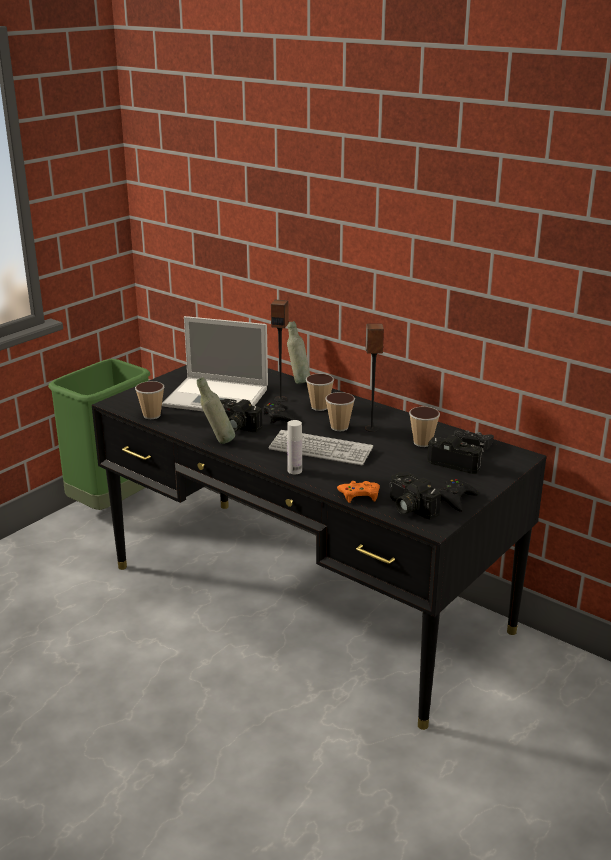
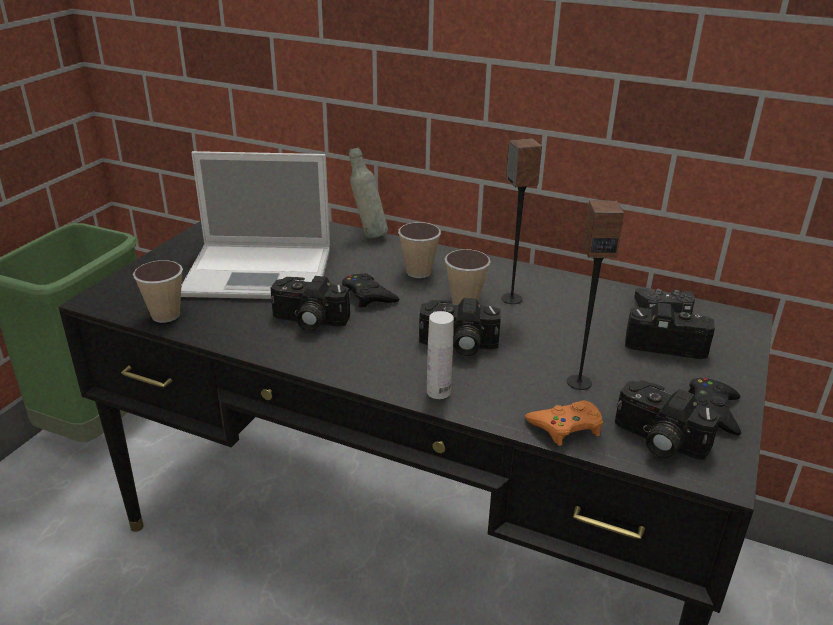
camera: 15 degrees left, 5 degrees up
(217, 442) = (290, 352): grey bottle -> none
(280, 399) = (356, 265): speaker -> speaker (579, 382)
(320, 449) = (458, 345): keyboard -> camera
(422, 443) = (597, 314): cup -> none

